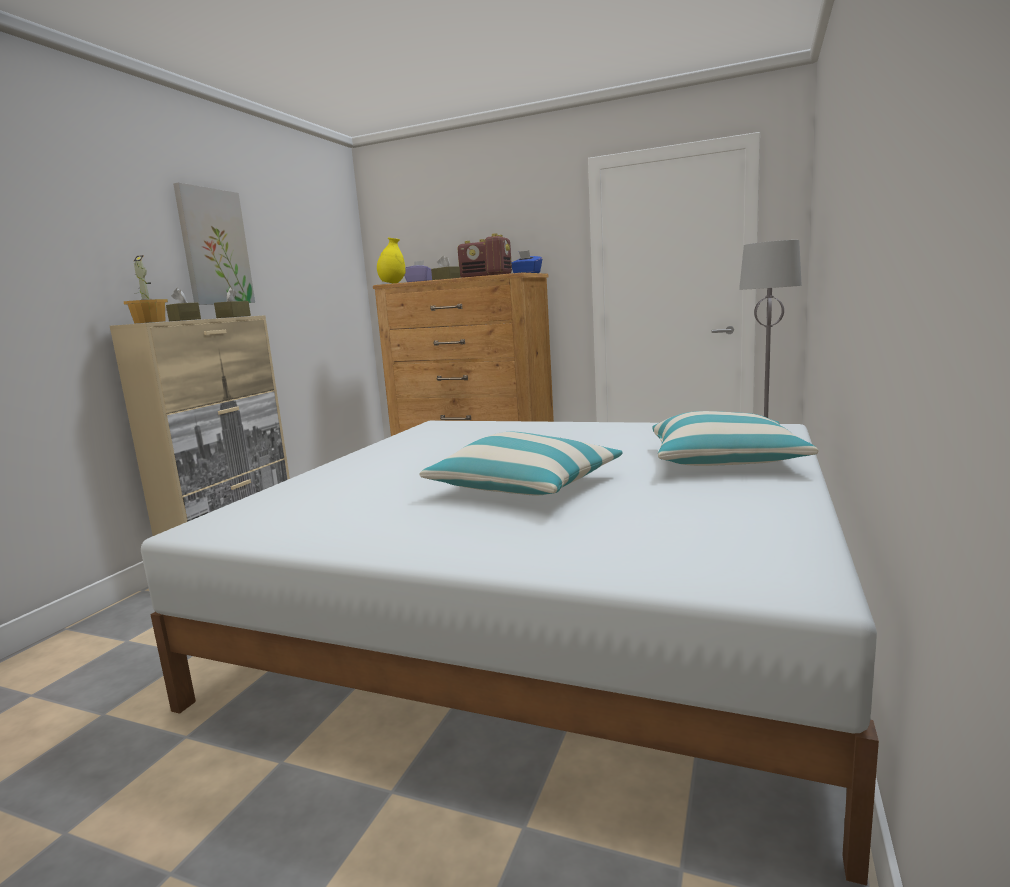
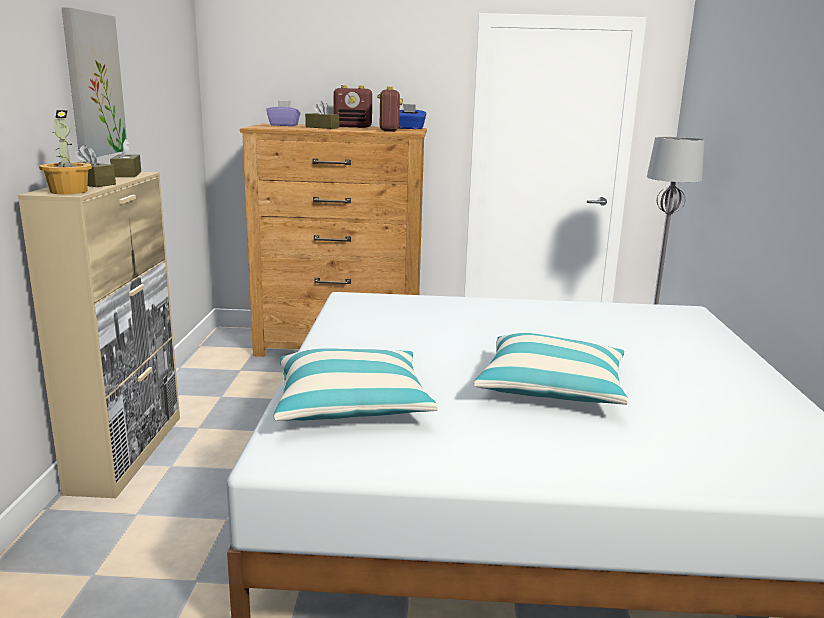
camera: 20 degrees left, 5 degrees up
(392, 283) = (261, 127): yellow vase -> none
(723, 460) = (686, 352): pillow -> pillow (351, 404)

